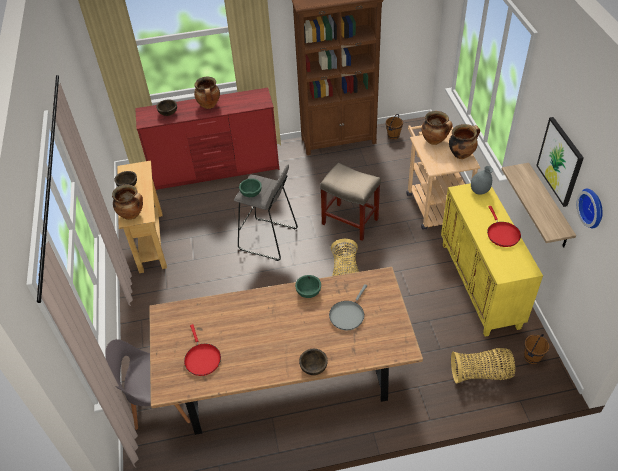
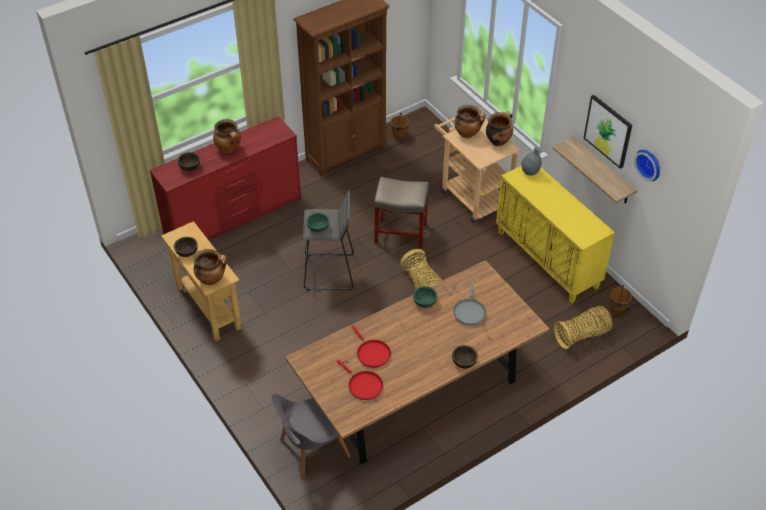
camera: 25 degrees left, 0 degrees up
(502, 234) = (566, 205): red frying pan -> red frying pan (372, 353)

